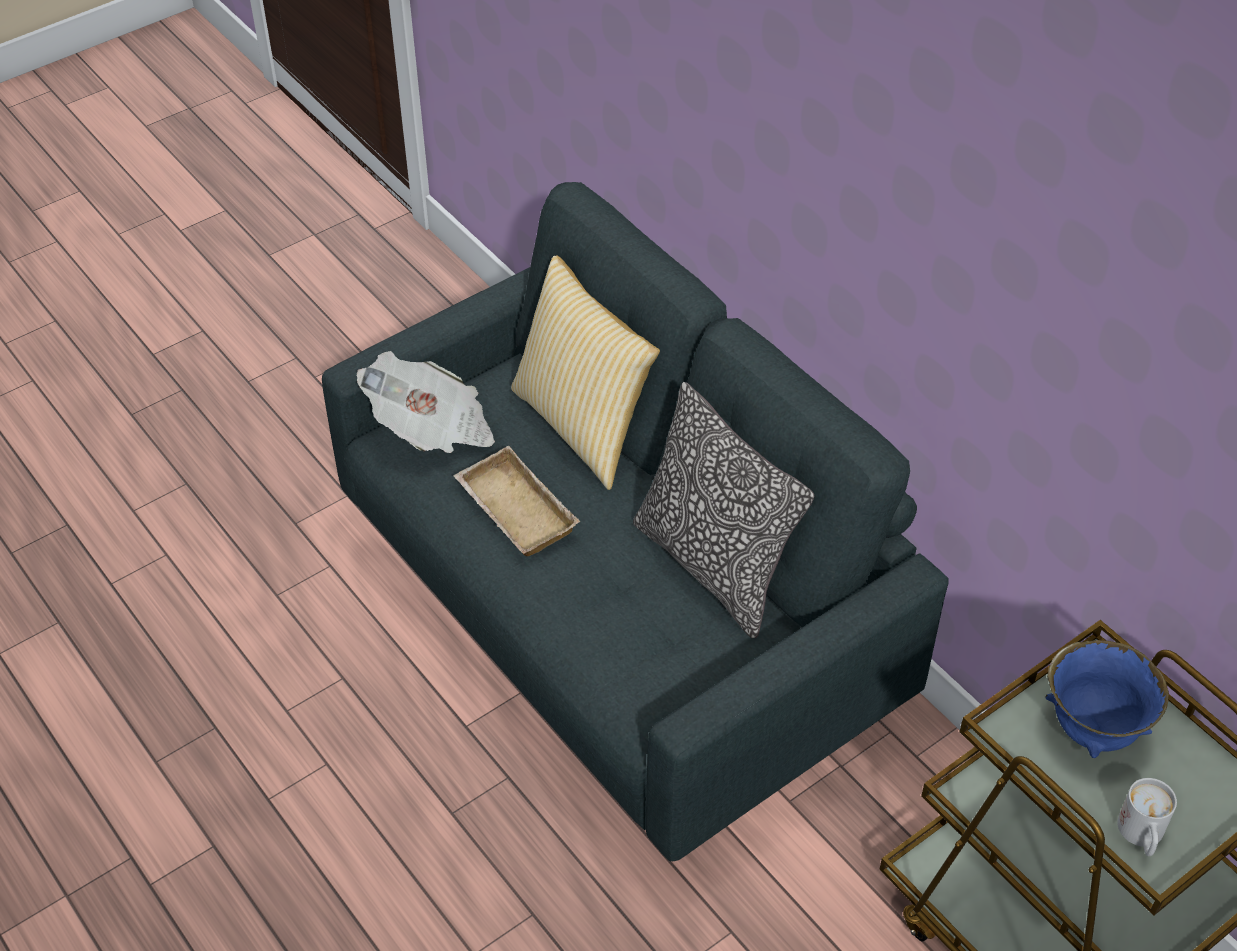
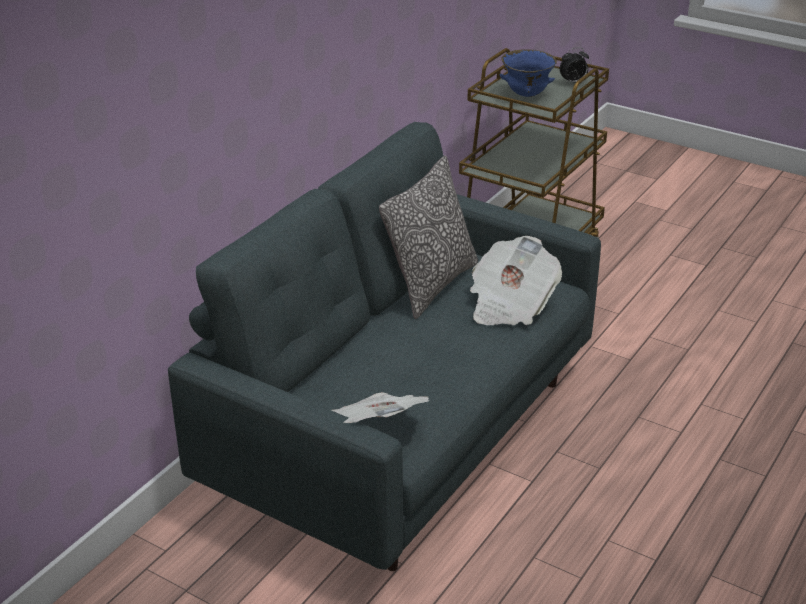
camera: 110 degrees left, 15 degrees down
(512, 510) = (435, 370): beige tray -> none
(584, 425) = (334, 360): pillow -> none
(623, 639) = (510, 304): none -> newspaper
(1141, 836) = (573, 82): white mug -> alarm clock

